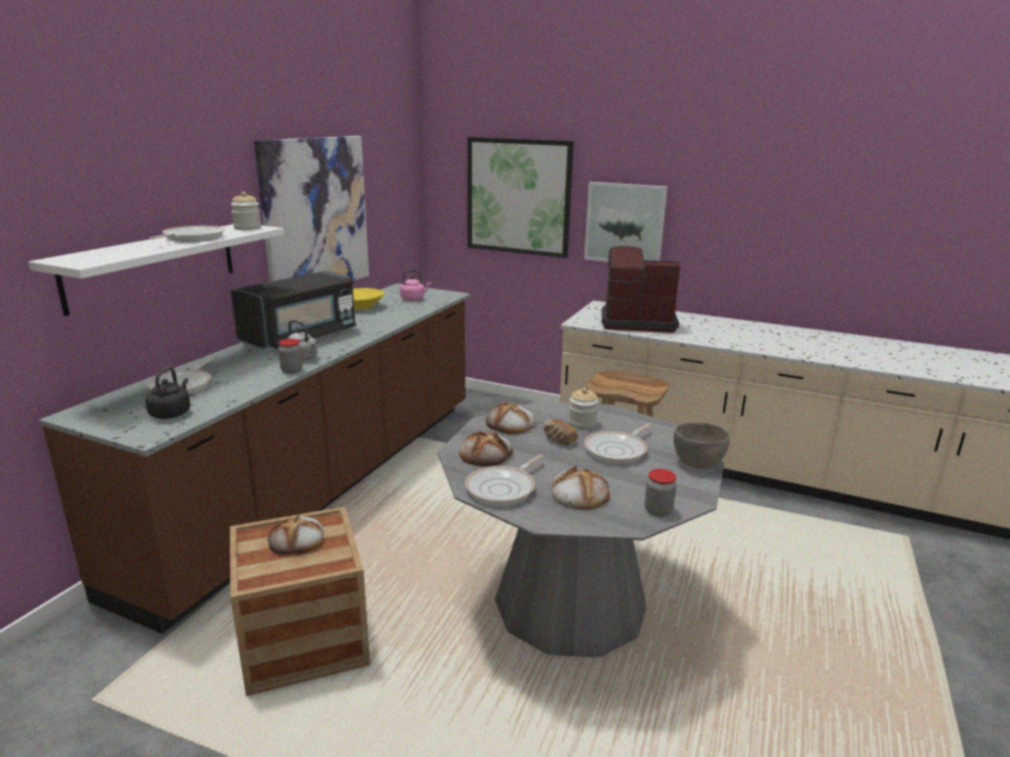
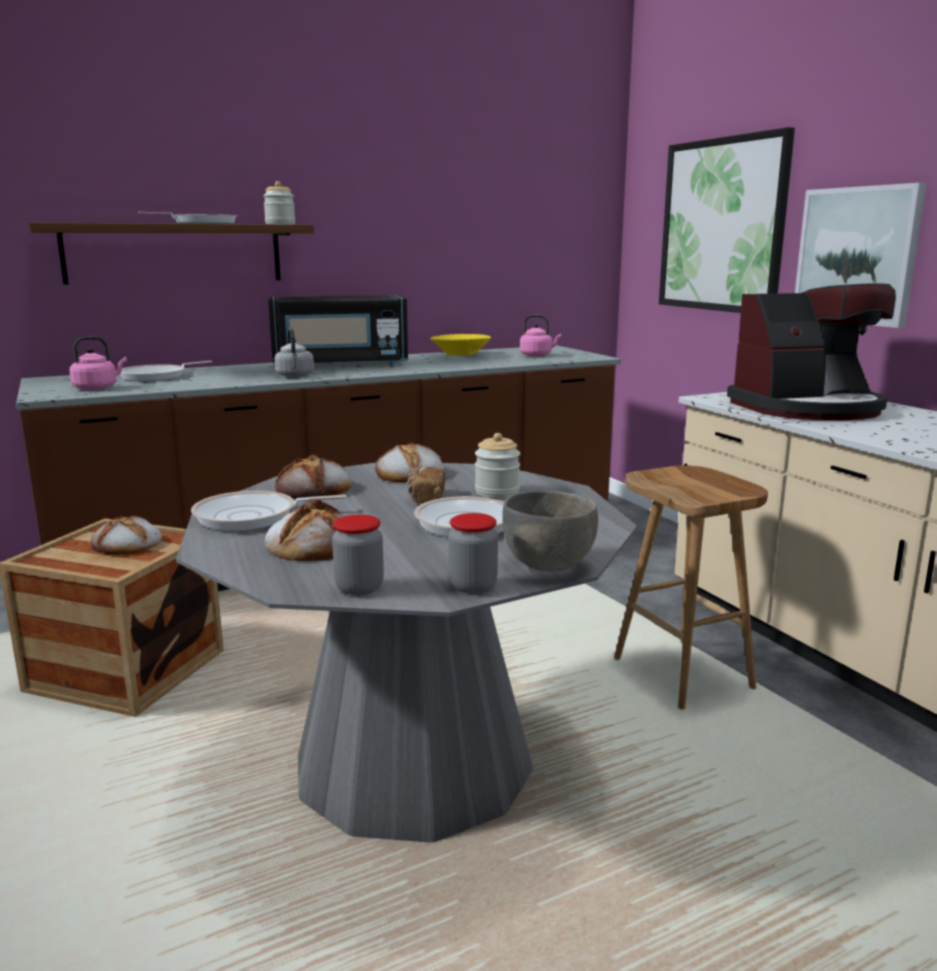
camera: 40 degrees right, 5 degrees down
(153, 265) = (174, 253): white shelf -> brown shelf
(171, 413) = (98, 388): black kettle -> pink kettle
(292, 370) = (261, 381): jar -> jar (473, 586)
(316, 216) = (420, 236): picture -> none
(636, 322) = (807, 408): coffee machine -> coffee machine turned 120 degrees clockwise

